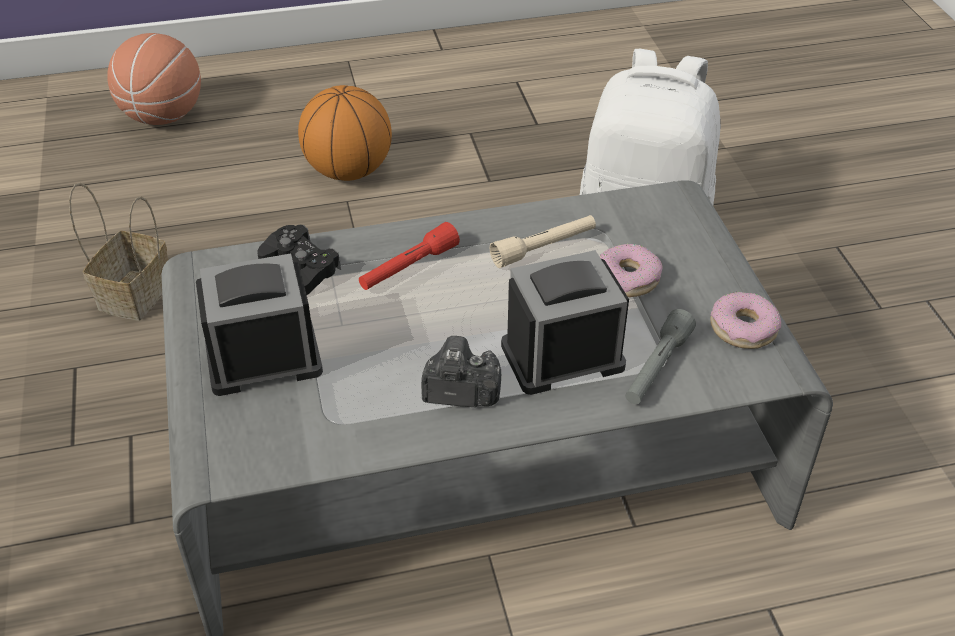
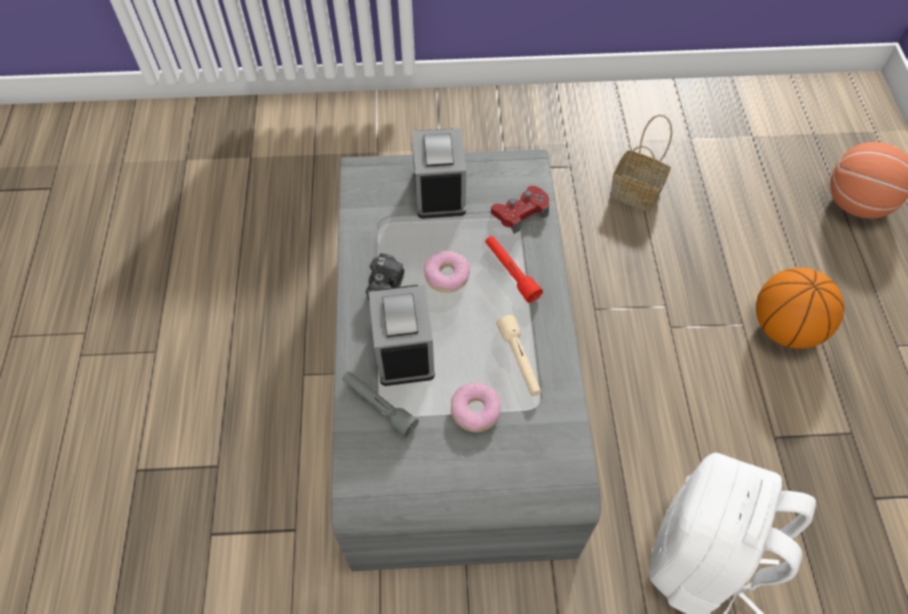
camera: 100 degrees right, 15 degrees up
(300, 268) = (520, 212): black game controller -> red game controller
(743, 328) = (404, 477): donut -> donut (447, 275)

